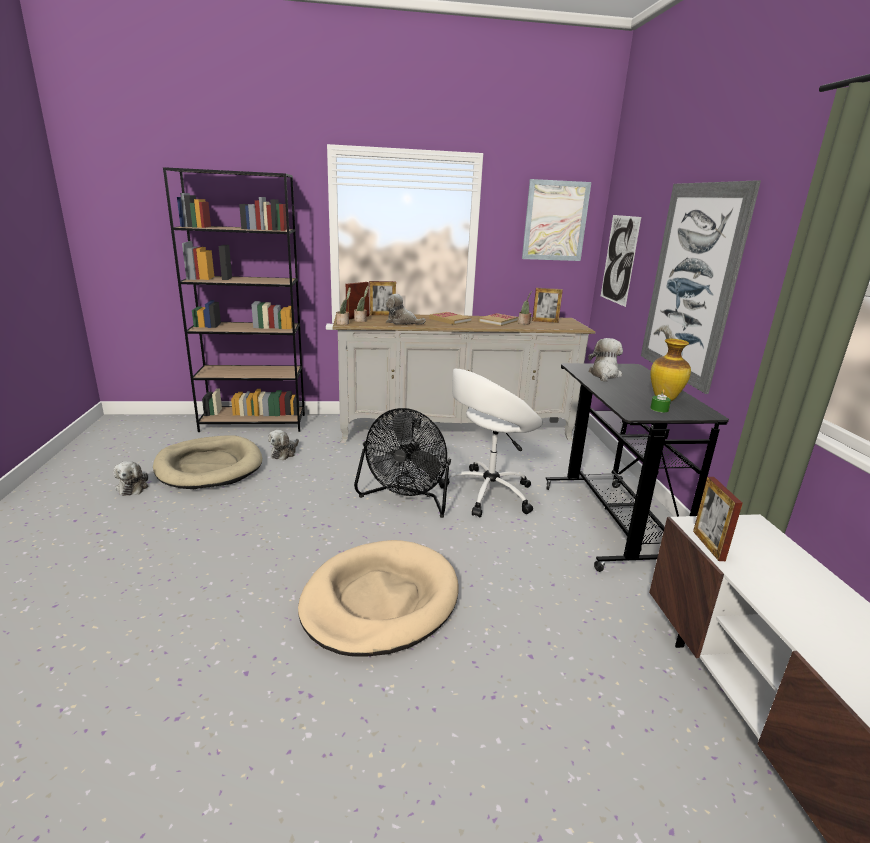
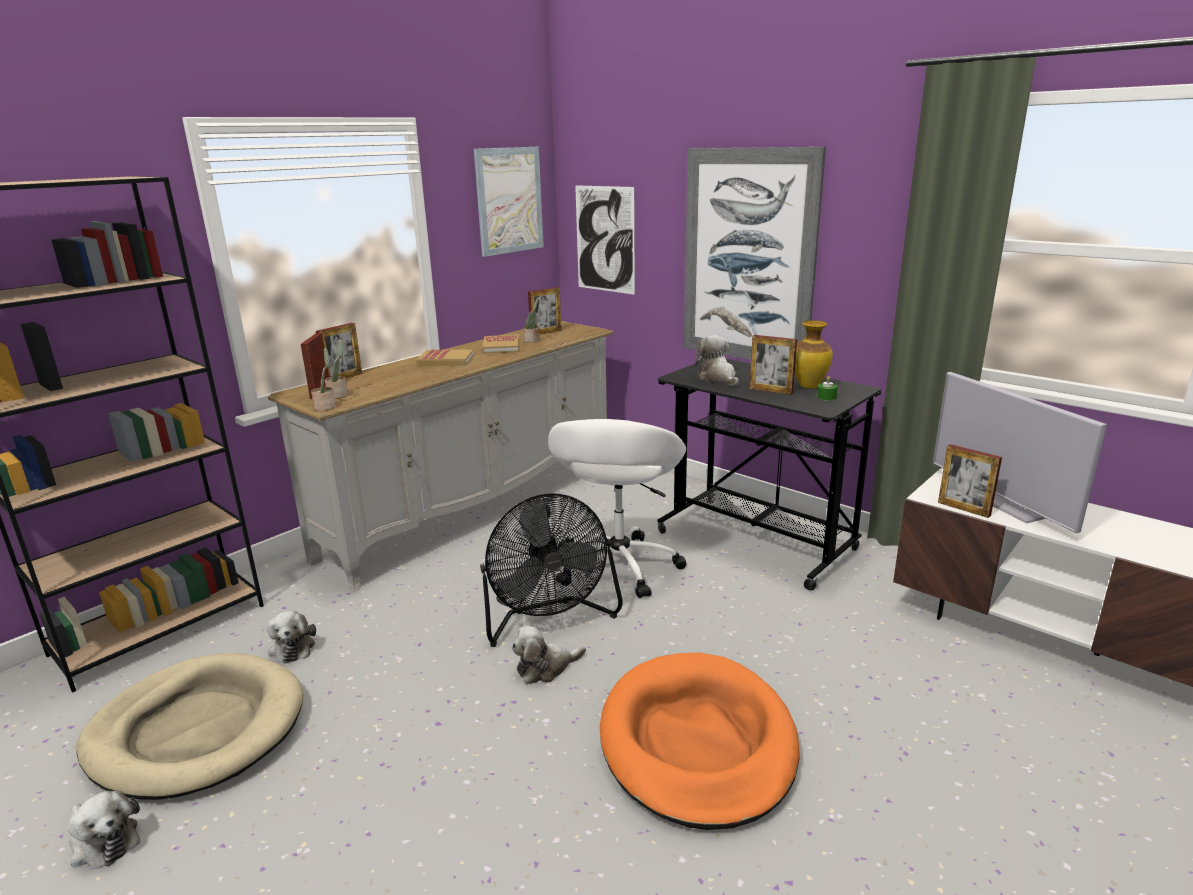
camera: 40 degrees left, 0 degrees up
(380, 601) = (697, 742): beige dog bed -> orange dog bed
(402, 322) = (398, 381): plush toy -> plush toy (545, 668)
(624, 392) = (771, 391): none -> picture frame
(762, 559) = (1002, 502): none -> television

